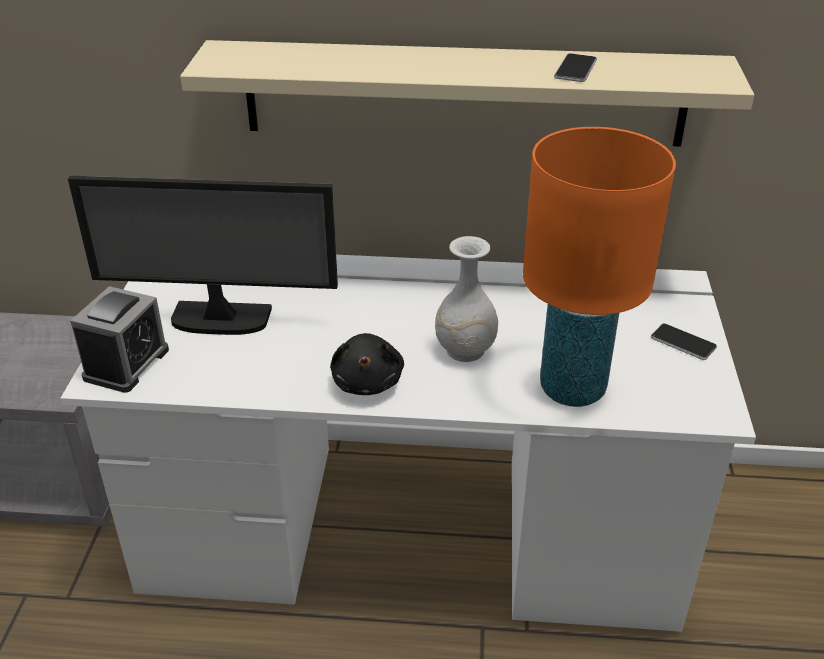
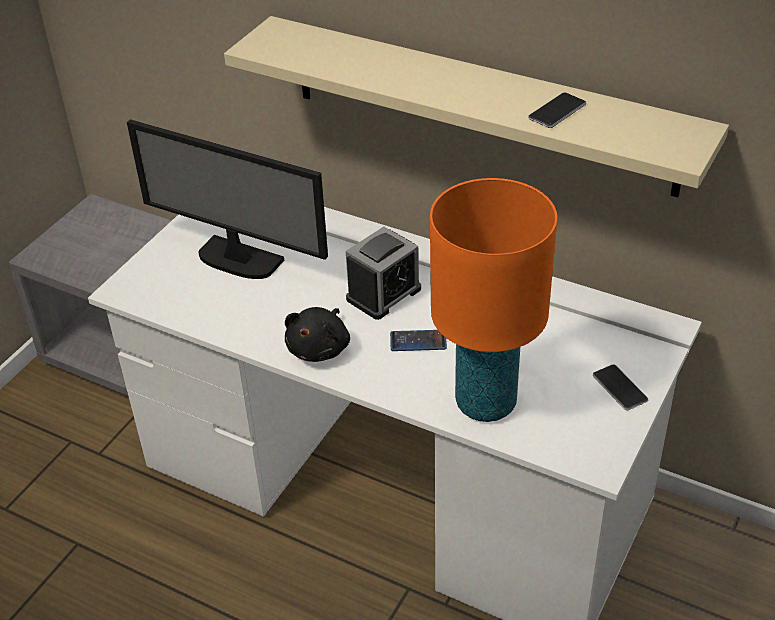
camera: 25 degrees right, 5 degrees up
(126, 364) = (148, 281): alarm clock -> alarm clock (383, 294)
(464, 350) = (418, 341): white vase -> phone

